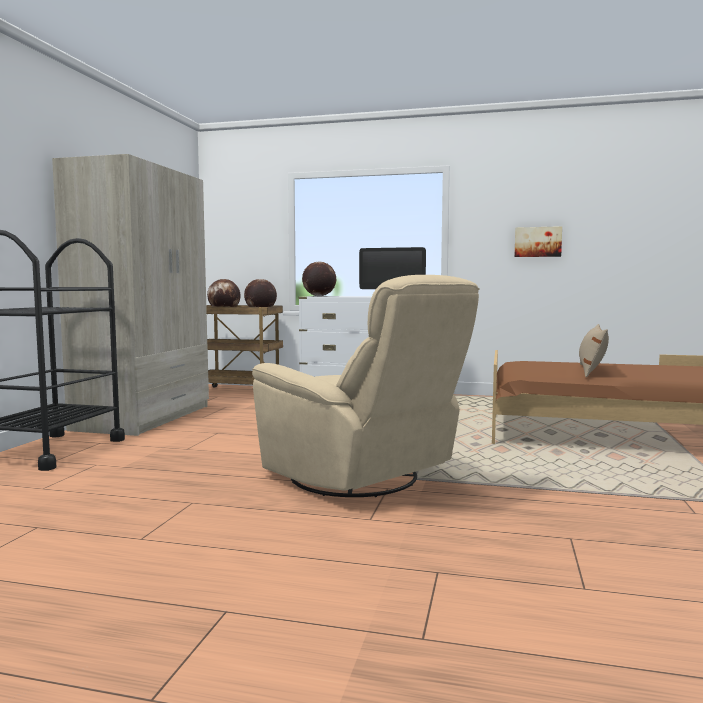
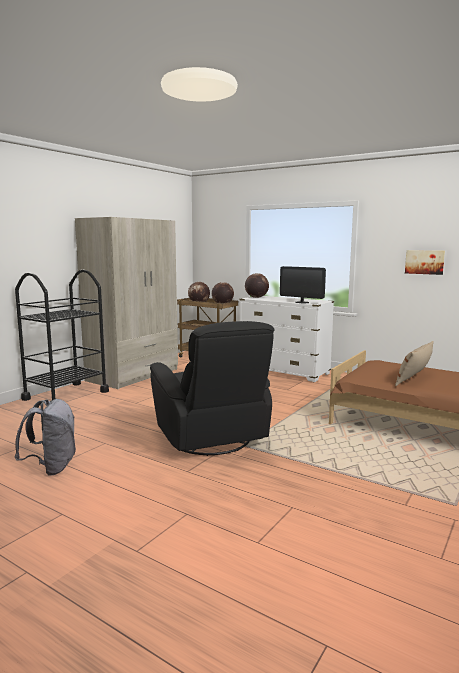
camera: 20 degrees right, 5 degrees up
(130, 548) = (51, 468): none -> grey backpack
(361, 479) = (212, 441): beige armchair -> black armchair

